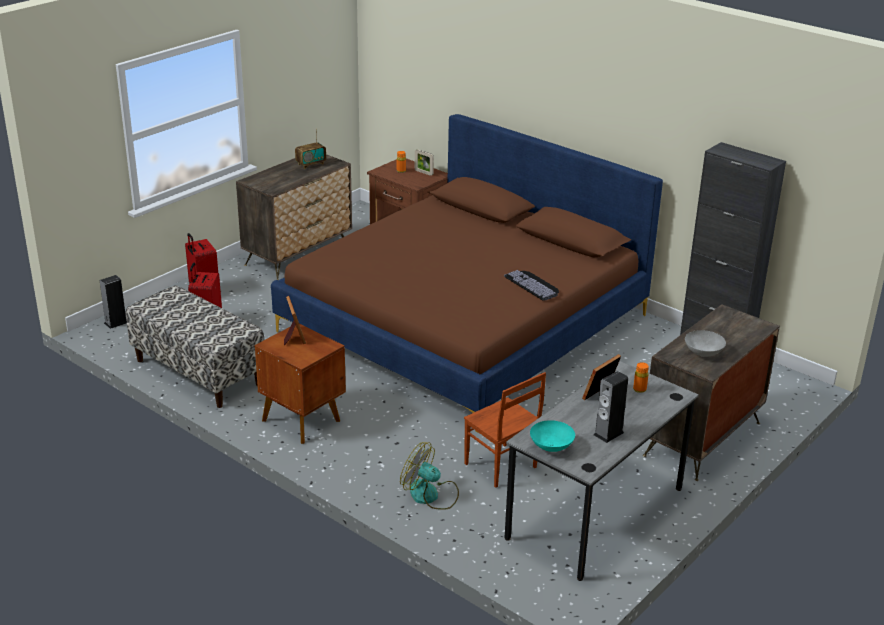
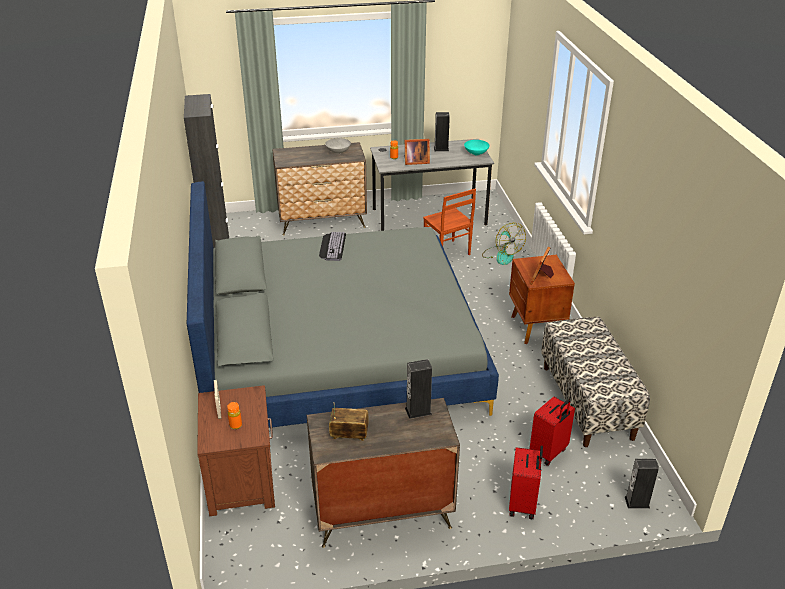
camera: 140 degrees left, 5 degrees up
(281, 185) = (418, 411): none -> speaker
(464, 323) = (338, 350): brown bed -> grey bed
(500, 466) = (446, 252): brown chair -> brown chair turned 150 degrees clockwise

